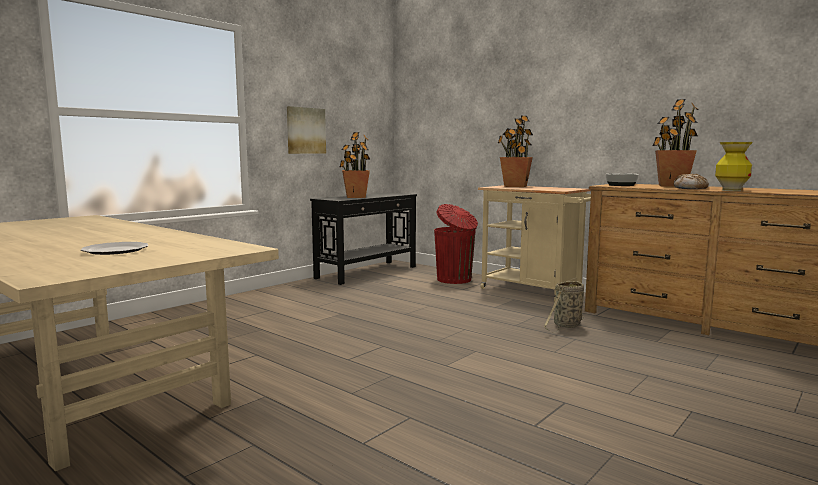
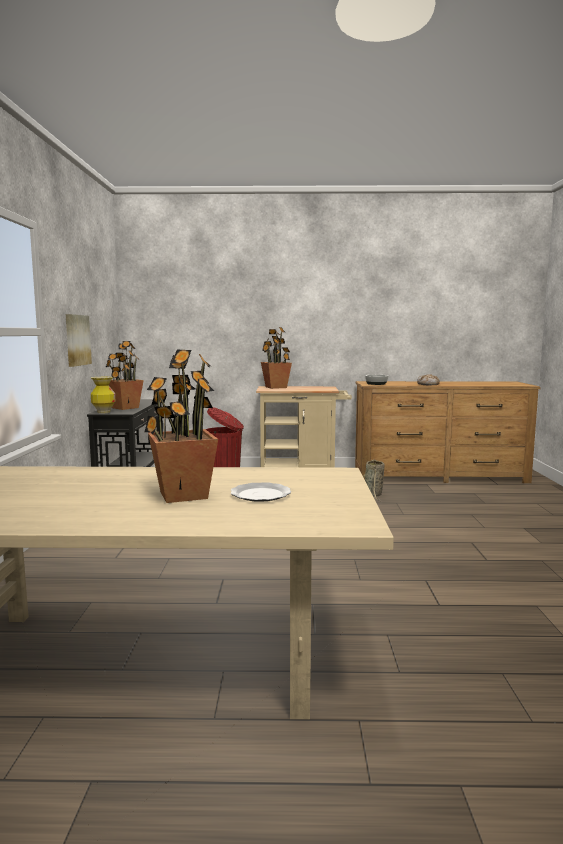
camera: 40 degrees left, 0 degrees up
(672, 185) = (403, 382): potted plant -> potted plant (183, 495)
(731, 190) = (455, 385): vase -> vase (103, 412)

